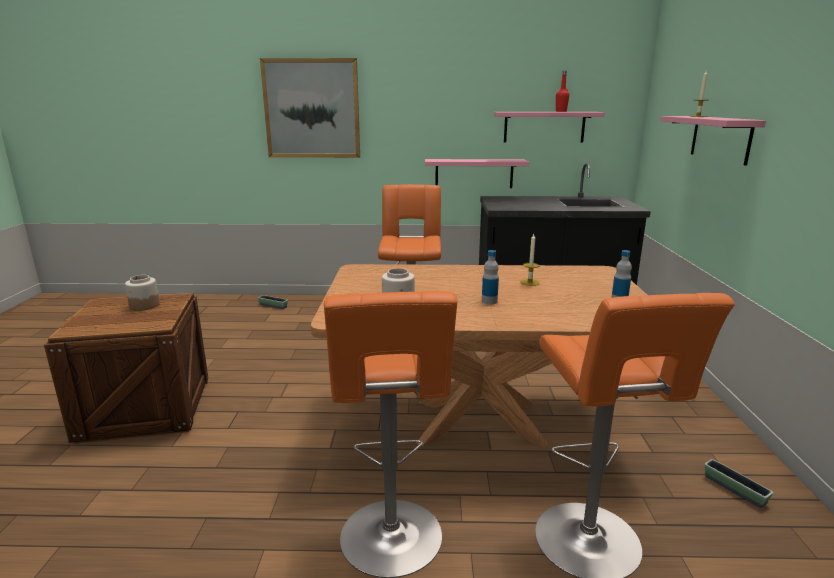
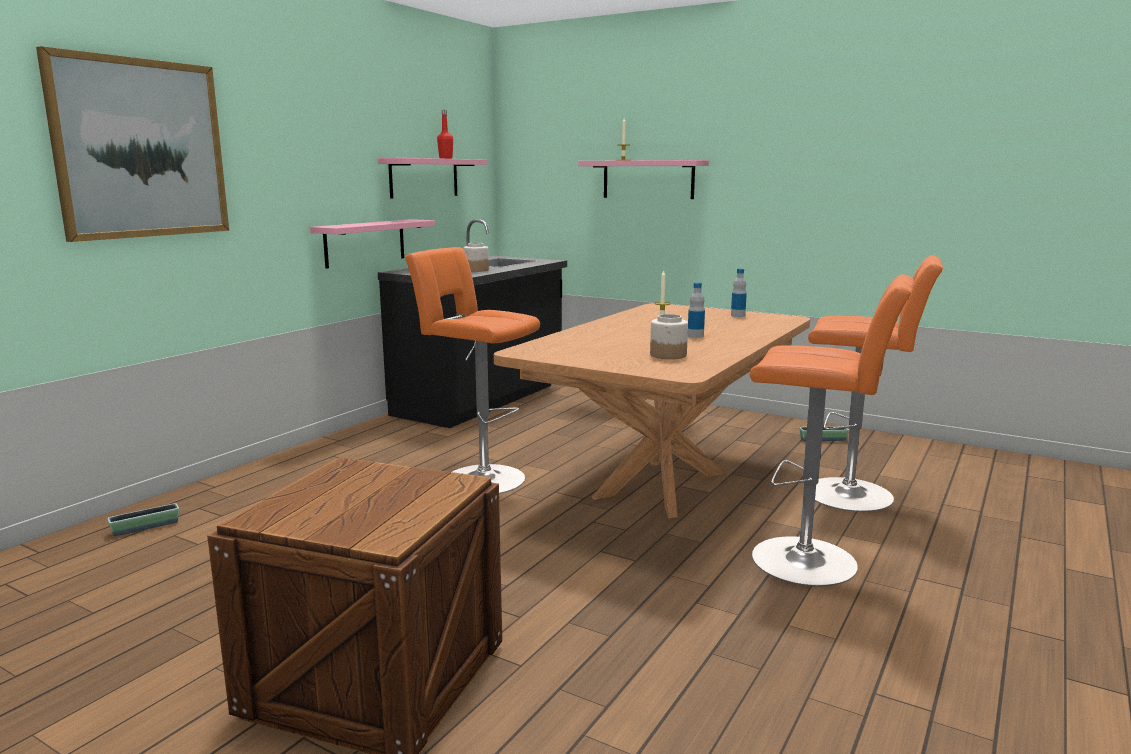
camera: 60 degrees left, 5 degrees down
(144, 305) = (346, 487): jar -> jar (476, 270)

